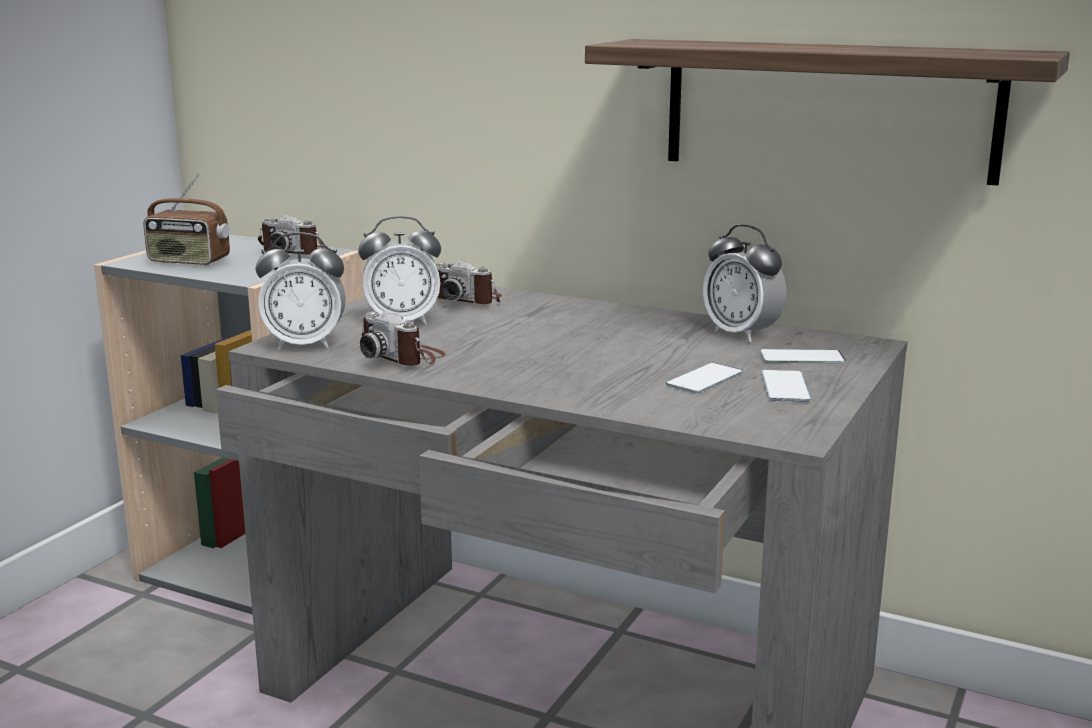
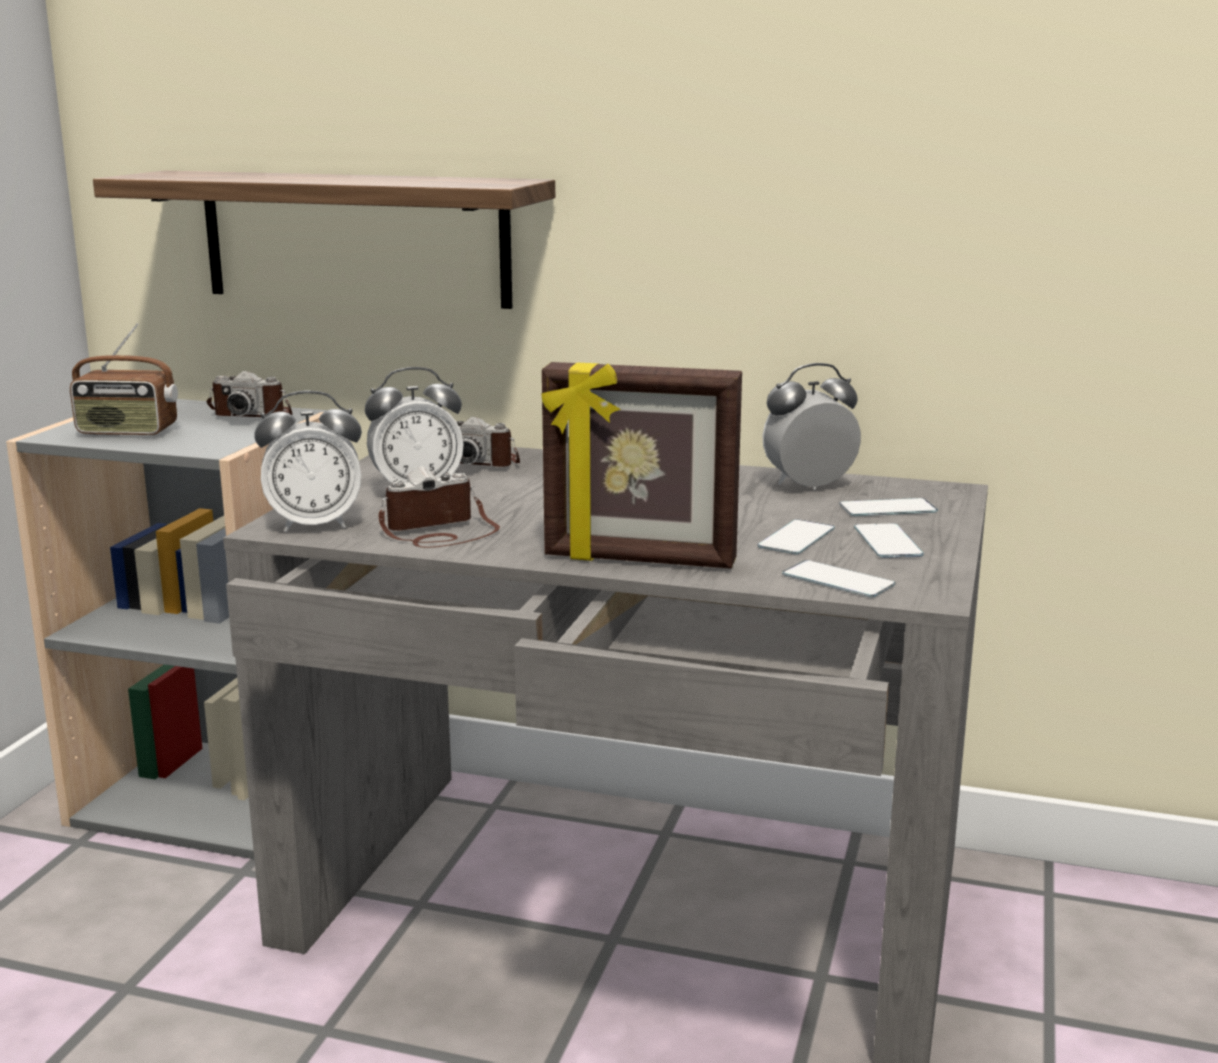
camera: 10 degrees left, 0 degrees up
(402, 356) = (439, 532): camera -> camera turned 120 degrees clockwise
(557, 390) = (639, 560): none -> picture frame
(721, 417) = (837, 580): none -> phone
(741, 334) = (809, 486): alarm clock -> alarm clock turned 120 degrees clockwise
(829, 109) = (894, 231): shelf -> shelf (355, 238)

